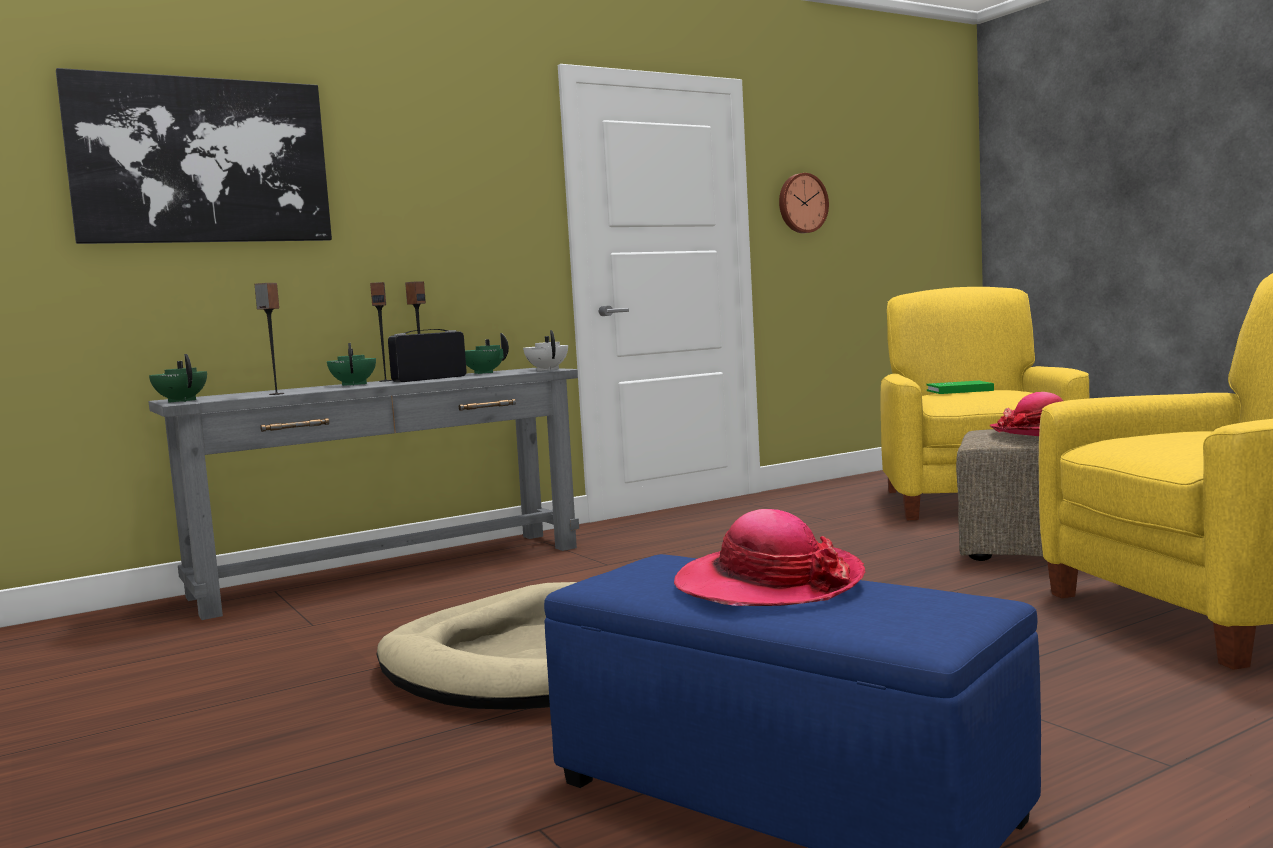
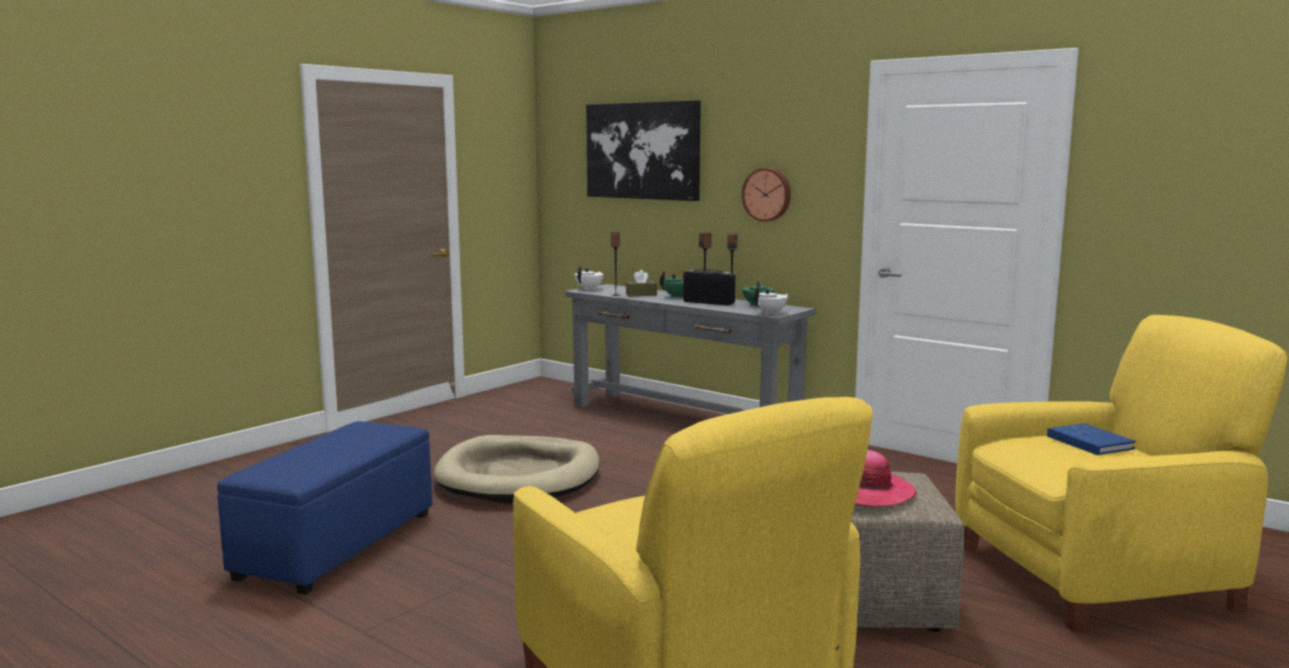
camera: 70 degrees right, 5 degrees up
(181, 401) = (589, 289): green teapot -> white teapot
(301, 390) = (641, 294): none -> brown tissue box
(768, 584) = (337, 447): hat -> none
(801, 203) = (1150, 183): wall clock -> wall clock (767, 194)
(959, 390) = (1089, 442): green book -> blue book

